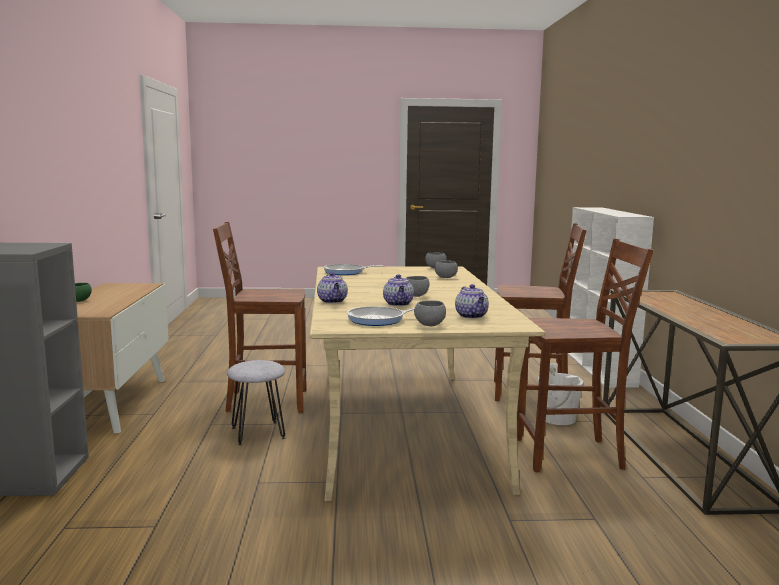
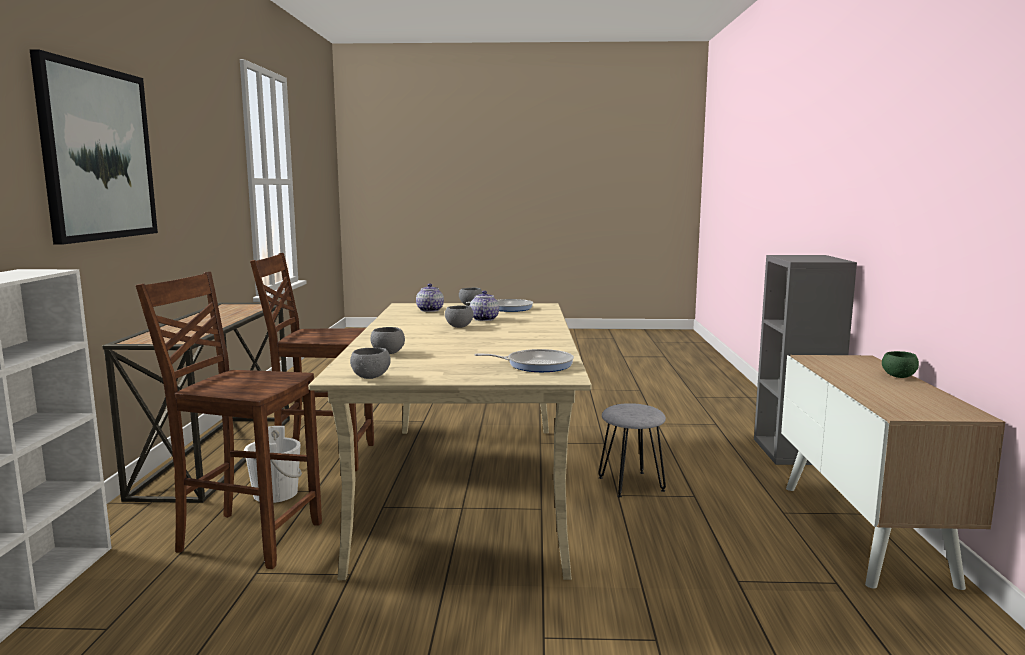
camera: 175 degrees left, 0 degrees up
(265, 401) = (651, 531): brown chair -> none
(333, 301) = (547, 322): teapot -> none
(718, 141) = (98, 153): none -> picture

